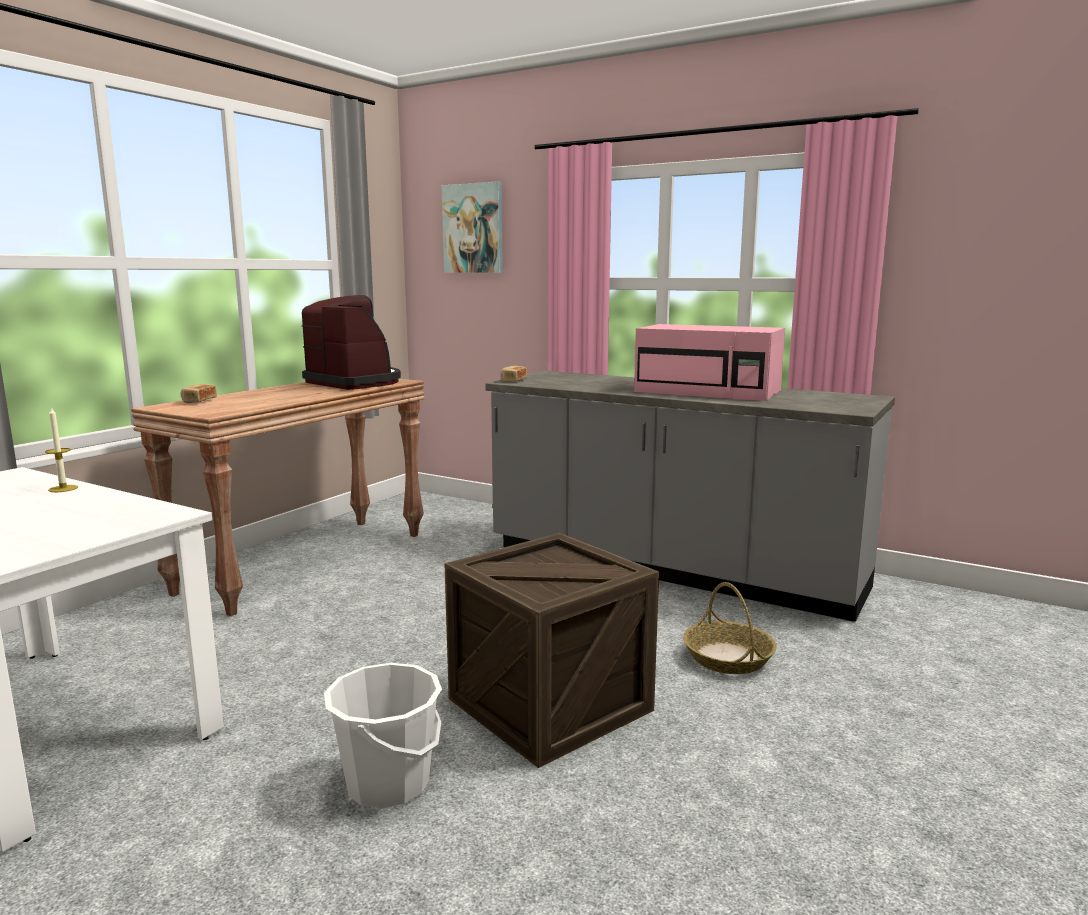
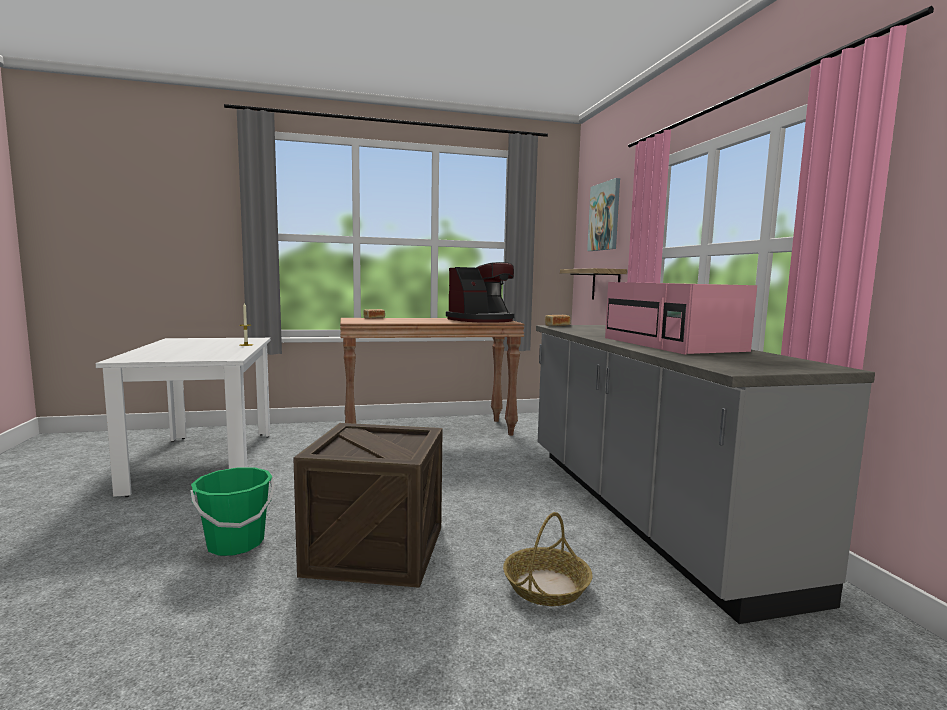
camera: 45 degrees right, 5 degrees down
(355, 382) = (482, 320): coffee machine -> coffee machine turned 60 degrees clockwise
(388, 784) = (235, 543): white bucket -> green bucket
(486, 318) = (606, 285): none -> shelf

